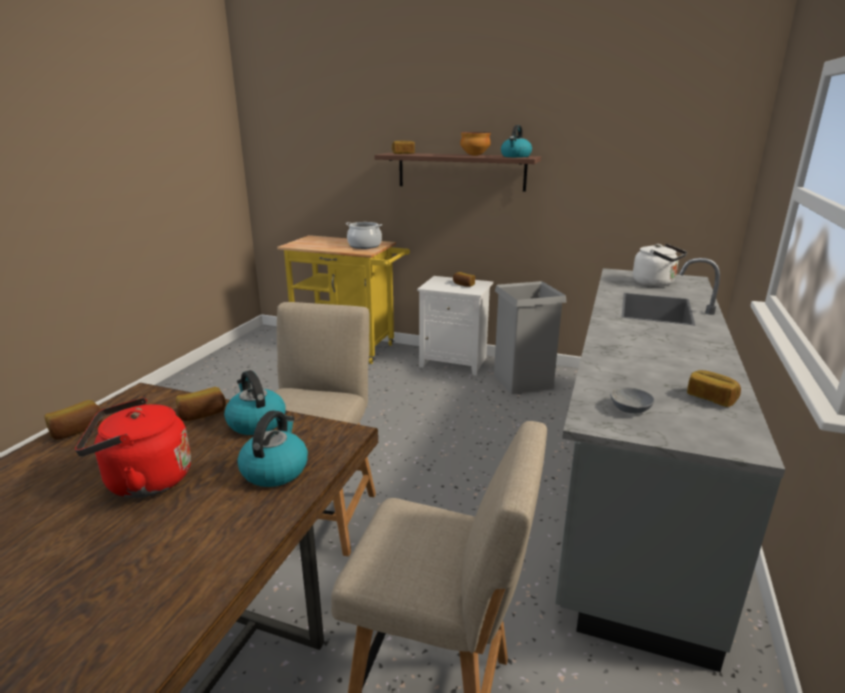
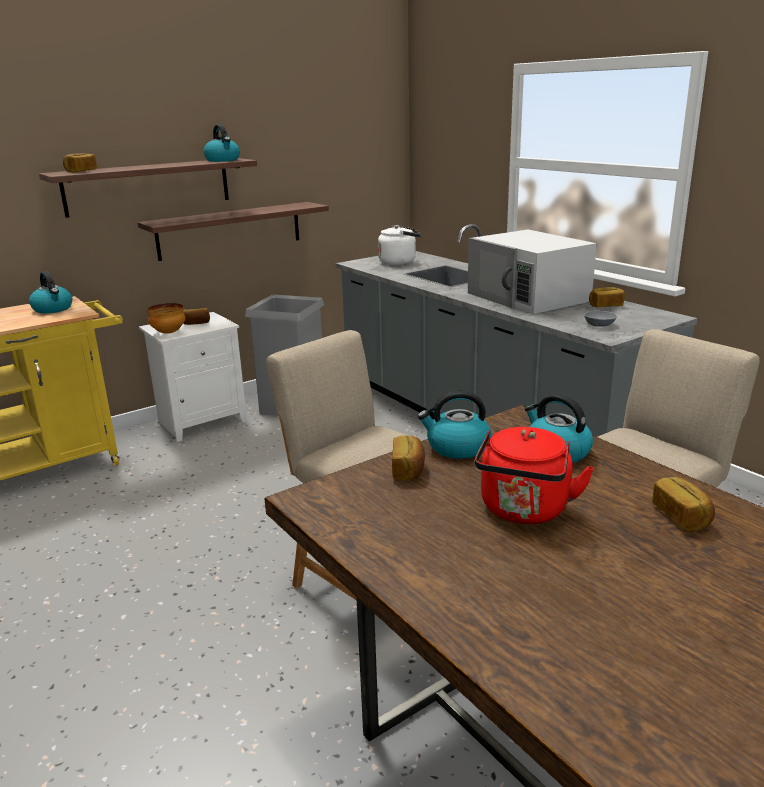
camera: 55 degrees left, 0 degrees up
(77, 431) = (363, 543): bread -> bread (682, 516)
(364, 246) = (53, 309): cooking pot -> kettle
(474, 155) = (178, 164): bowl -> bowl (169, 333)
(522, 218) = (230, 230): none -> shelf
(659, 354) = (528, 297): none -> white microwave

